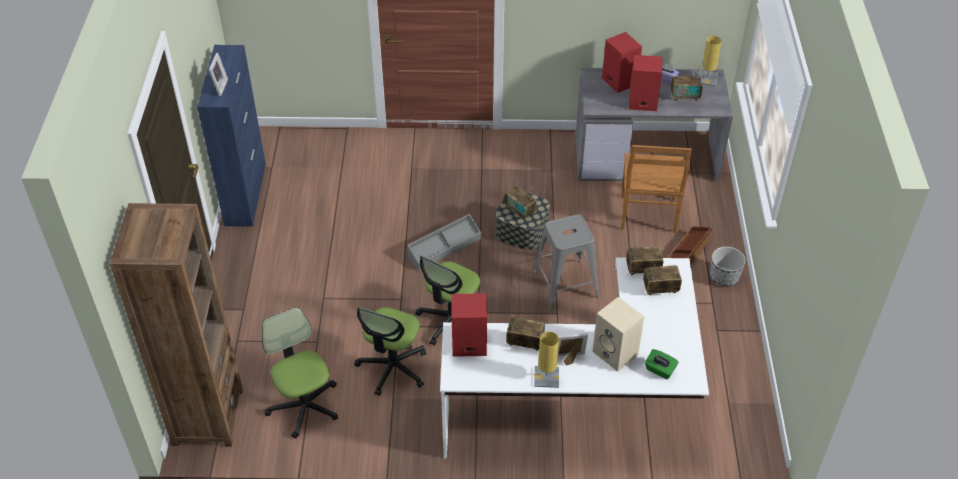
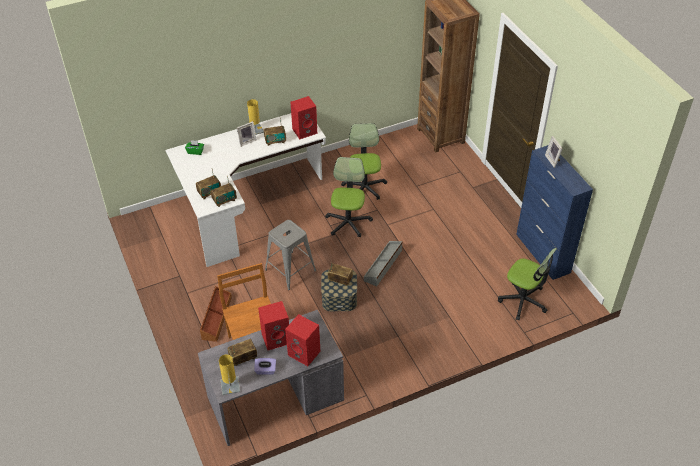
camera: 155 degrees right, 0 degrees up
(304, 406) = (396, 155): office chair -> office chair (523, 301)
(616, 353) = (222, 152): beige speaker -> none
(724, 277) = (183, 315): planter -> none

